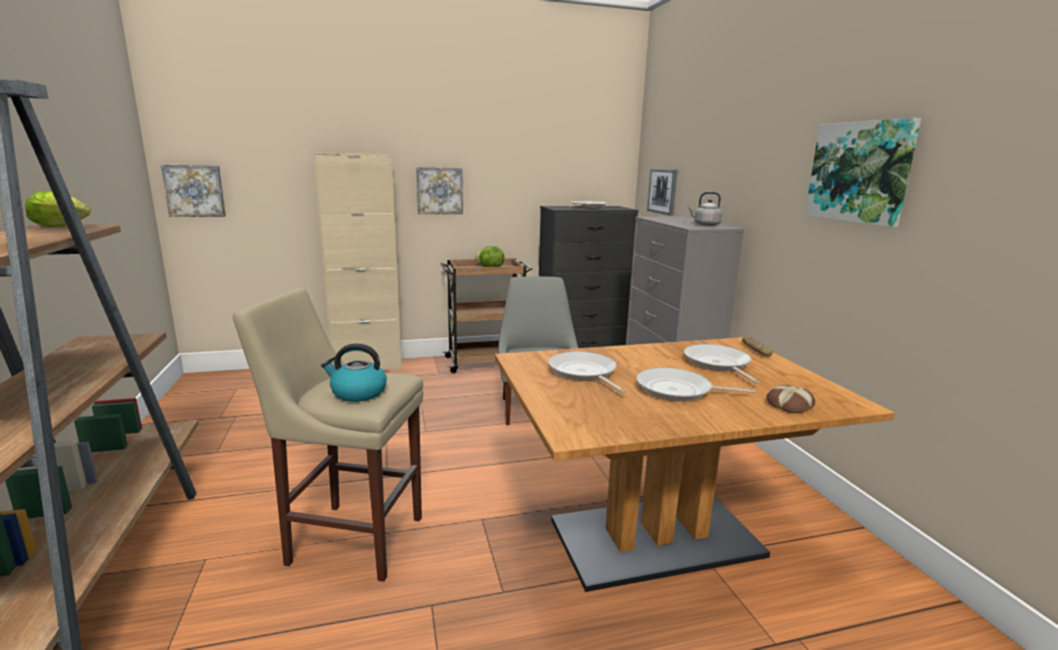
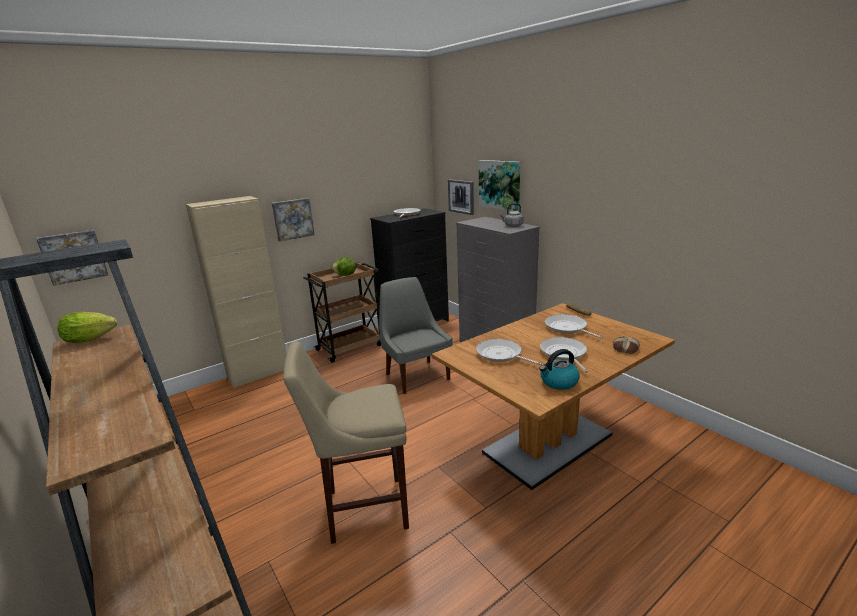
camera: 20 degrees left, 5 degrees up
(358, 393) = (371, 409): kettle -> kettle (558, 382)
(678, 390) = (564, 354): frying pan -> frying pan turned 90 degrees clockwise
(860, 172) = (621, 193): picture -> picture (500, 184)

